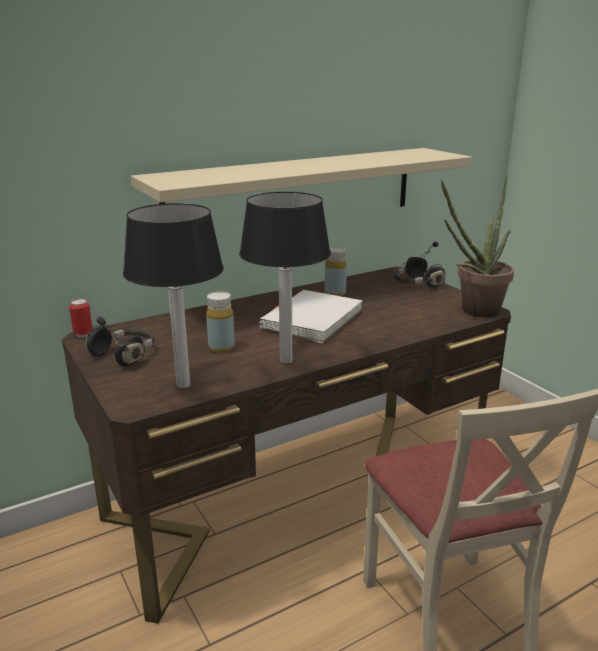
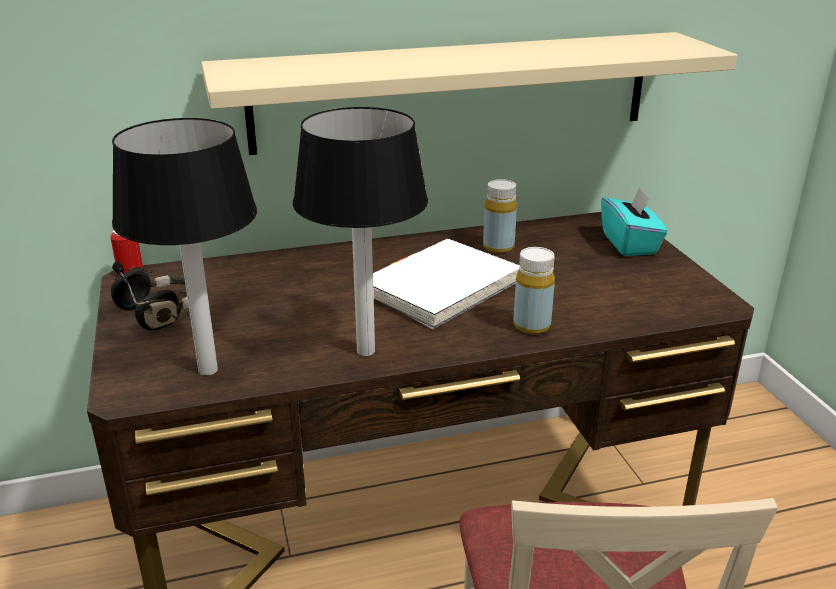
camera: 15 degrees right, 5 degrees up
(221, 347) = (291, 317): yellow bottle -> yellow bottle (531, 326)
(416, 284) = (630, 244): black headphones -> turquoise tissue box
(473, 312) = (693, 304): potted plant -> none

